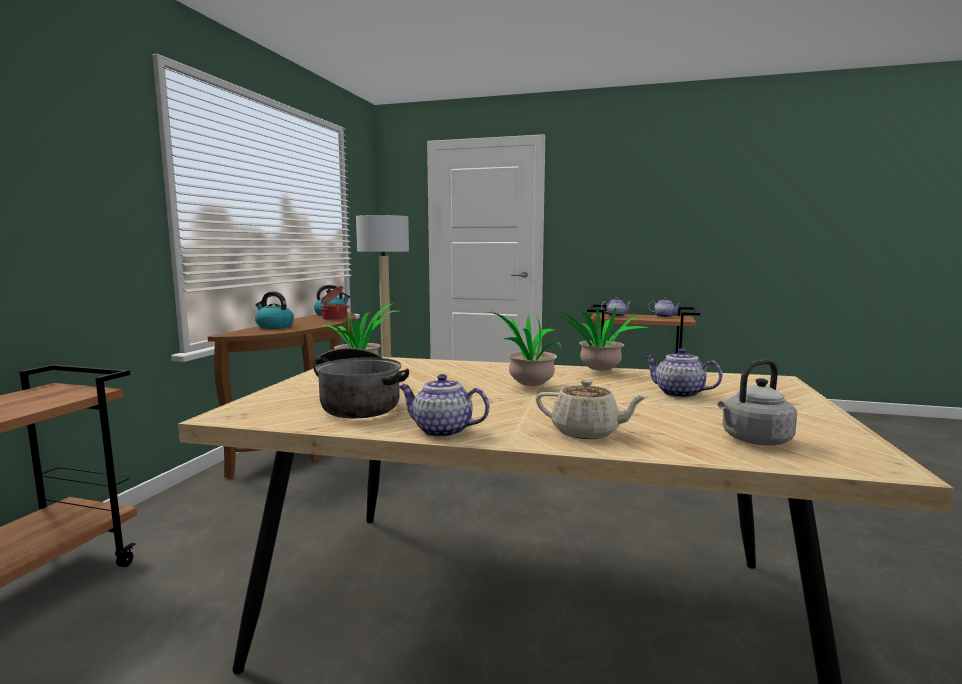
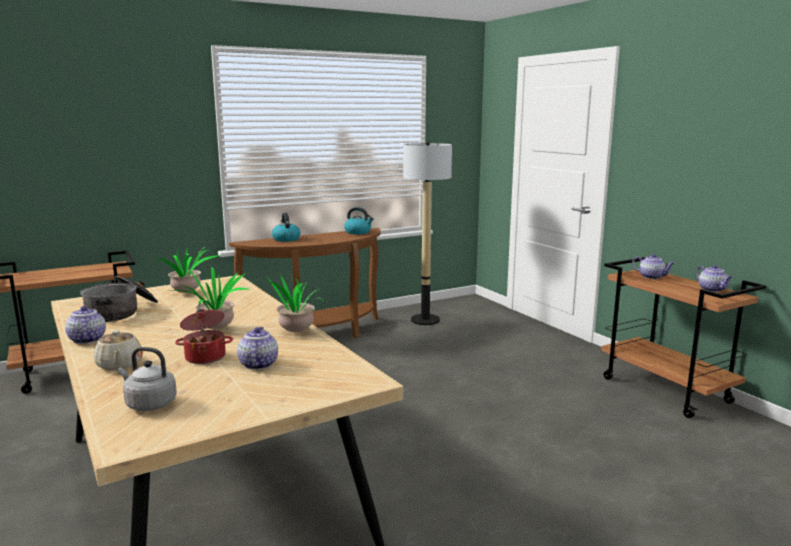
camera: 45 degrees right, 5 degrees up
(334, 318) = (343, 237): cooking pot -> cooking pot (205, 357)

